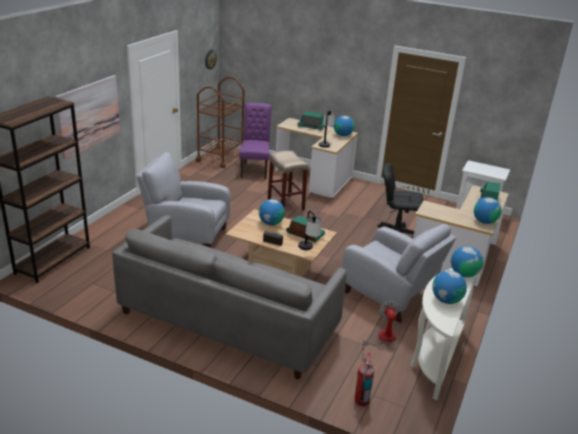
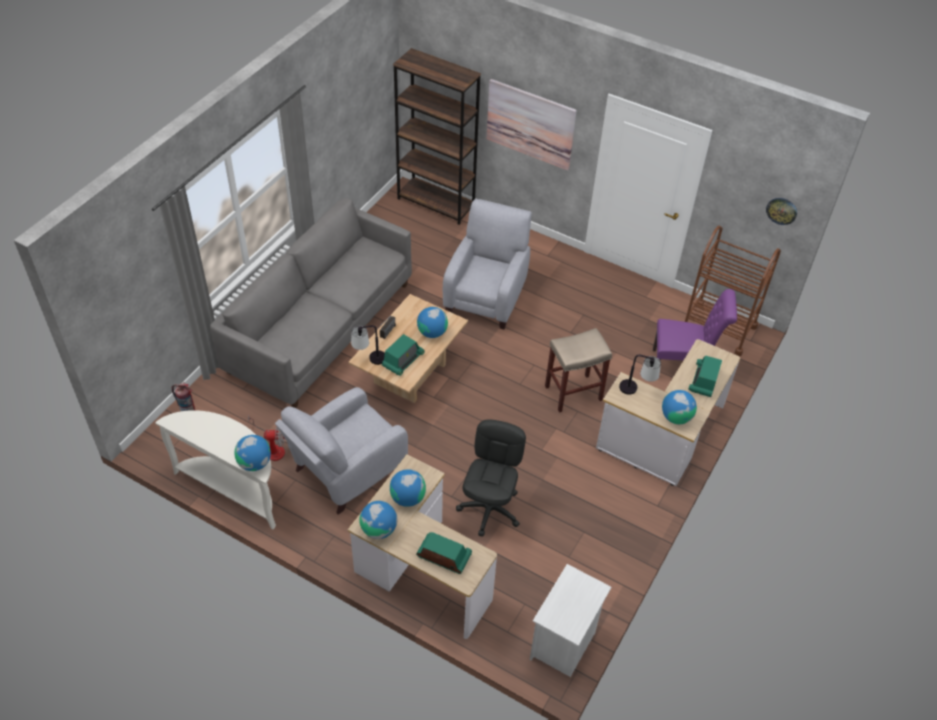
camera: 95 degrees right, 20 degrees up
(446, 300) = (211, 433): globe -> globe (408, 498)

